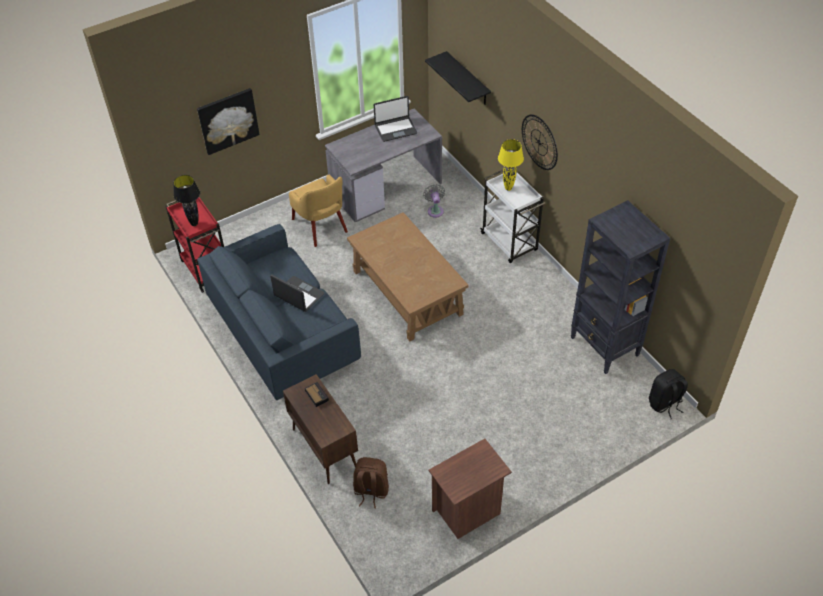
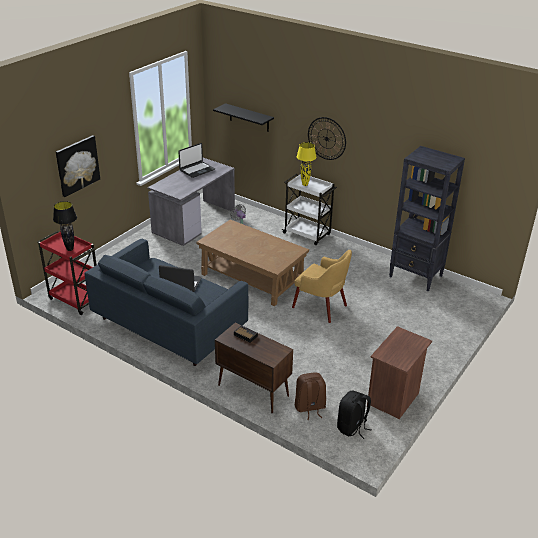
camera: 25 degrees left, 15 degrees down
(320, 226) = (157, 253): yellow armchair -> yellow armchair (321, 307)
(665, 403) = (479, 298): black backpack -> black backpack (352, 427)

